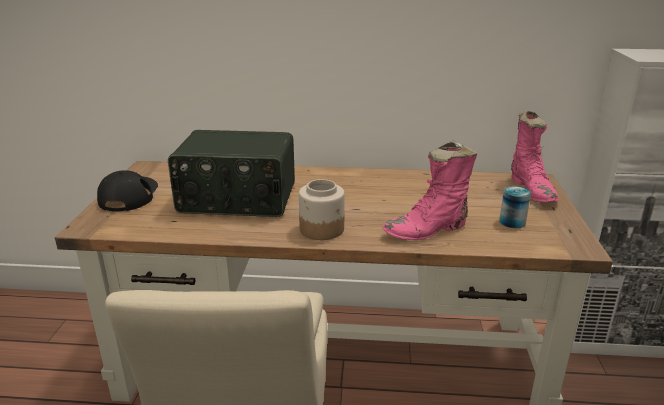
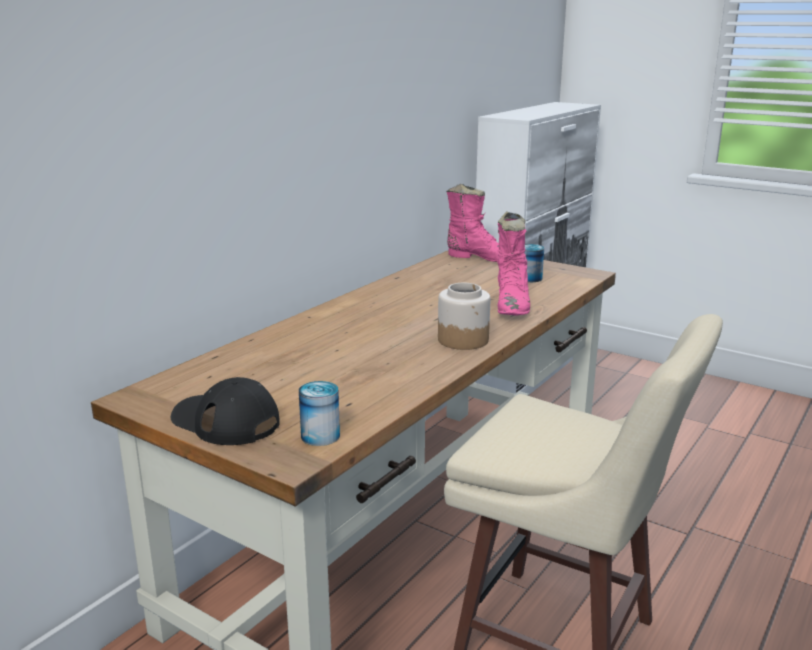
camera: 60 degrees left, 5 degrees down
(122, 225) = (320, 436): none -> can
(237, 200) = (337, 362): radio -> none

